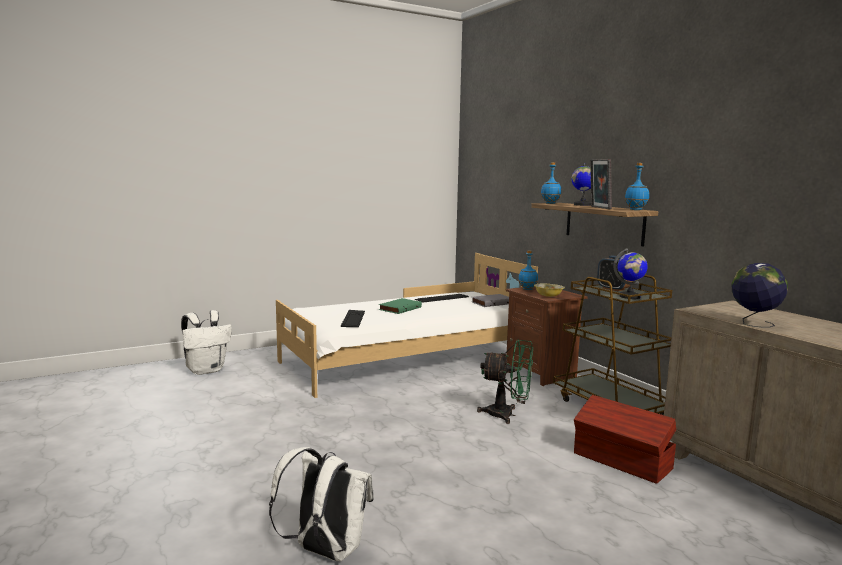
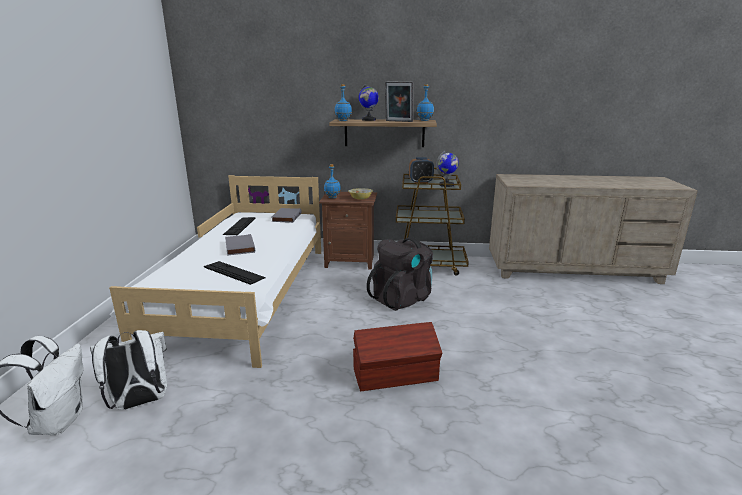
camera: 55 degrees left, 10 degrees up
(324, 551) = (555, 454): white backpack -> white backpack (139, 402)
(399, 308) = (239, 247): green book -> grey book
(507, 415) = (402, 298): green fan -> black backpack
(622, 461) = (499, 293): brown storage box -> brown storage box (396, 375)
(754, 324) = (554, 185): globe -> none

